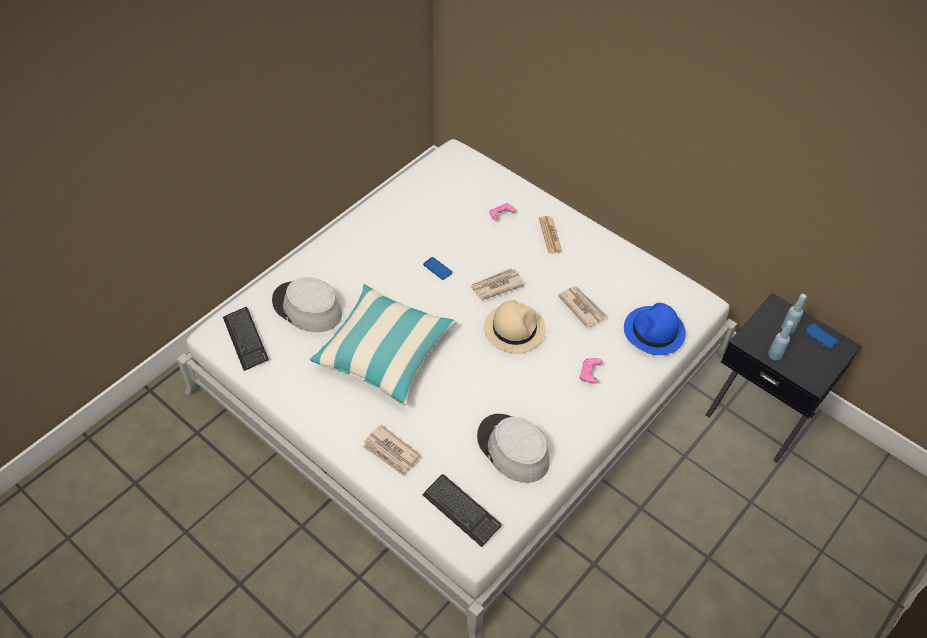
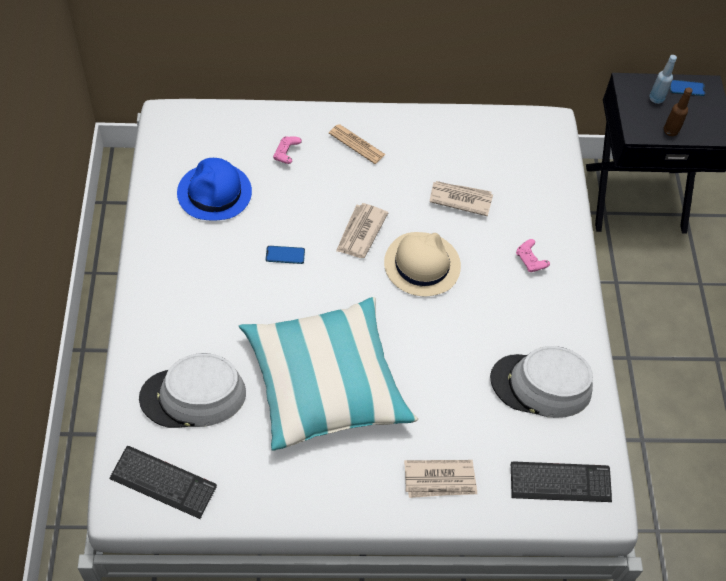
camera: 45 degrees left, 5 degrees up
(654, 331) = (543, 178): blue hat -> blue hat (215, 193)
(774, 355) = (670, 131): blue bottle -> brown bottle

